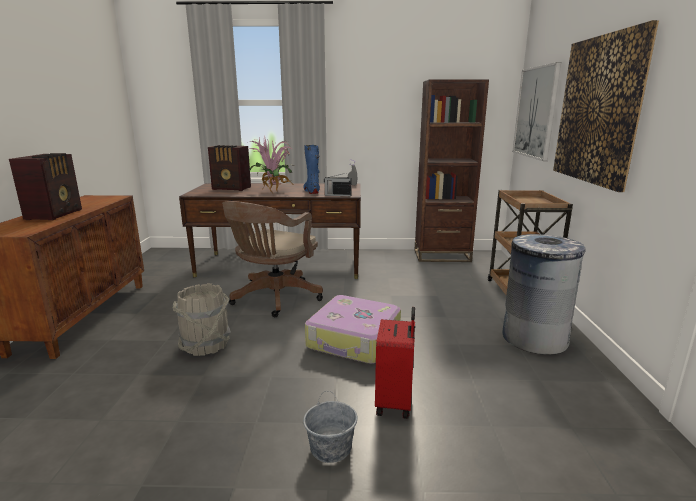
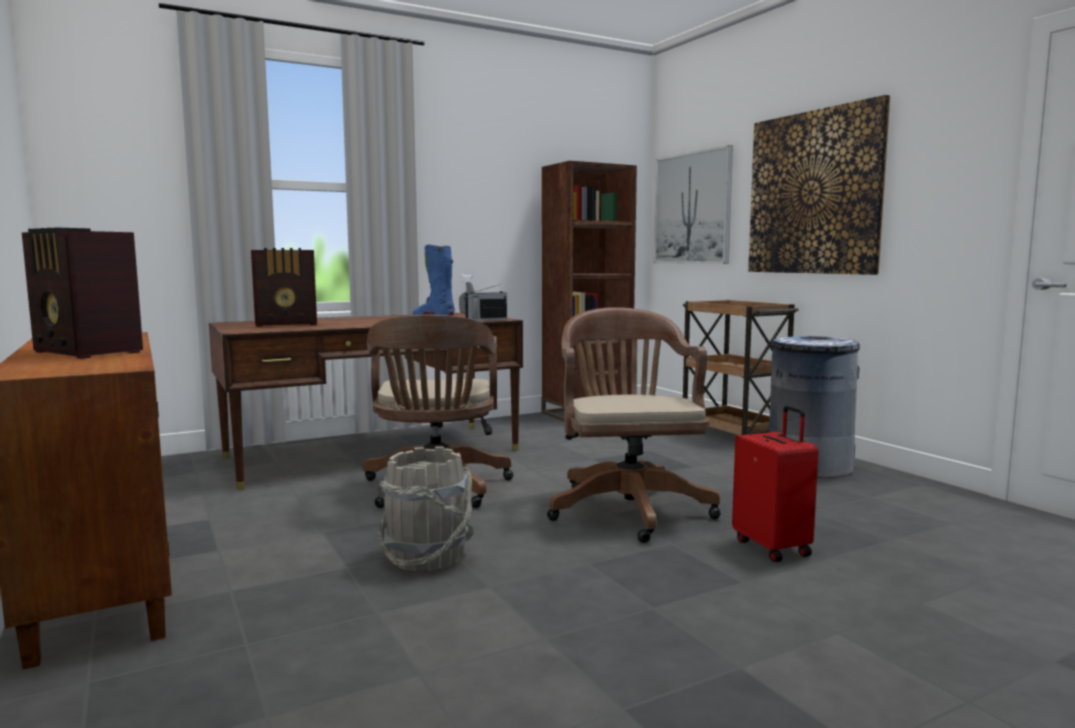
camera: 30 degrees left, 10 degrees down
(56, 214) = (87, 352): radio -> radio turned 150 degrees clockwise
(274, 191) = (374, 322): potted plant -> none
(330, 447) = (778, 601): grey bucket -> none
(354, 340) = (627, 507): suitcase -> brown office chair

